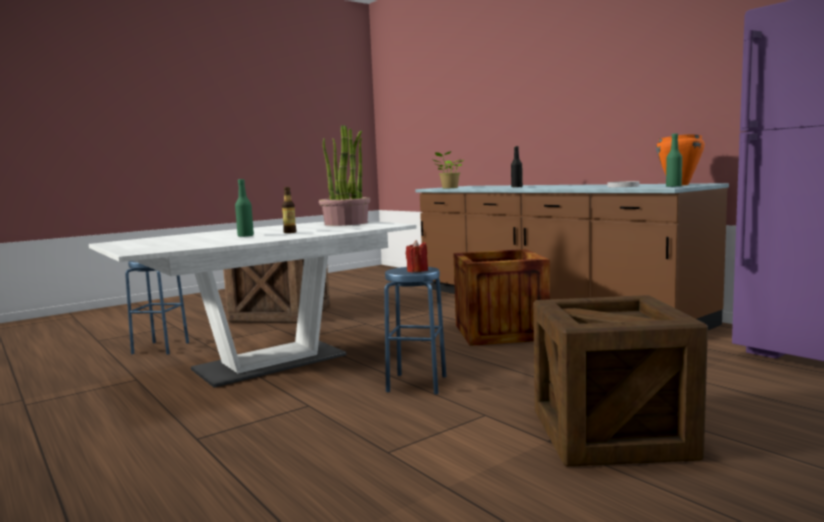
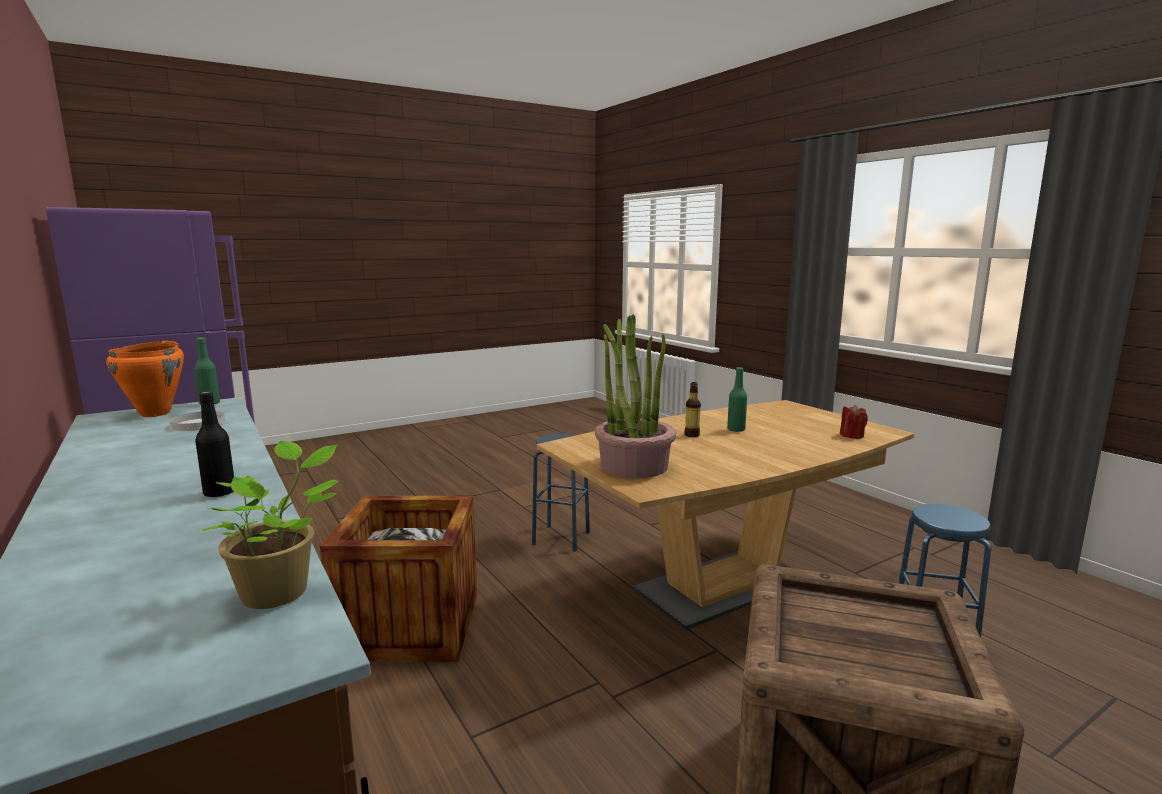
camera: 175 degrees left, 5 degrees up
(270, 363) = (722, 586): white dining table -> brown dining table
(417, 271) = (556, 438): red candle -> red candle (852, 435)
(610, 434) = (461, 490): crate -> none

